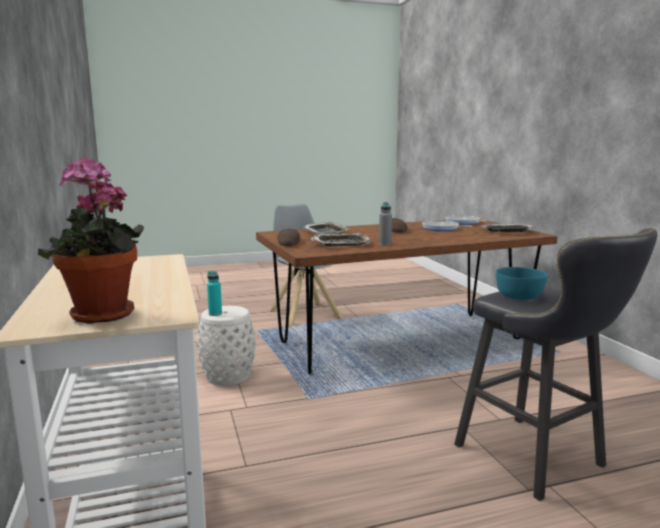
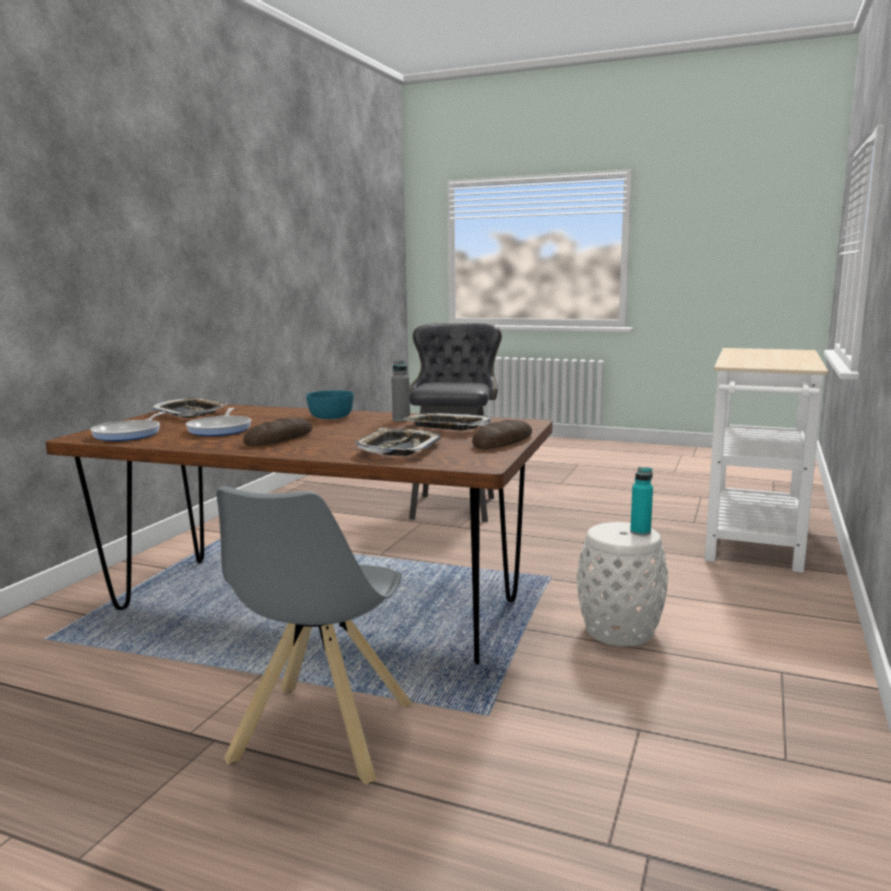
camera: 140 degrees left, 0 degrees up
(102, 316) = (769, 350): potted plant -> none
(519, 296) = (463, 385): turquoise bowl -> turquoise bowl (331, 416)

